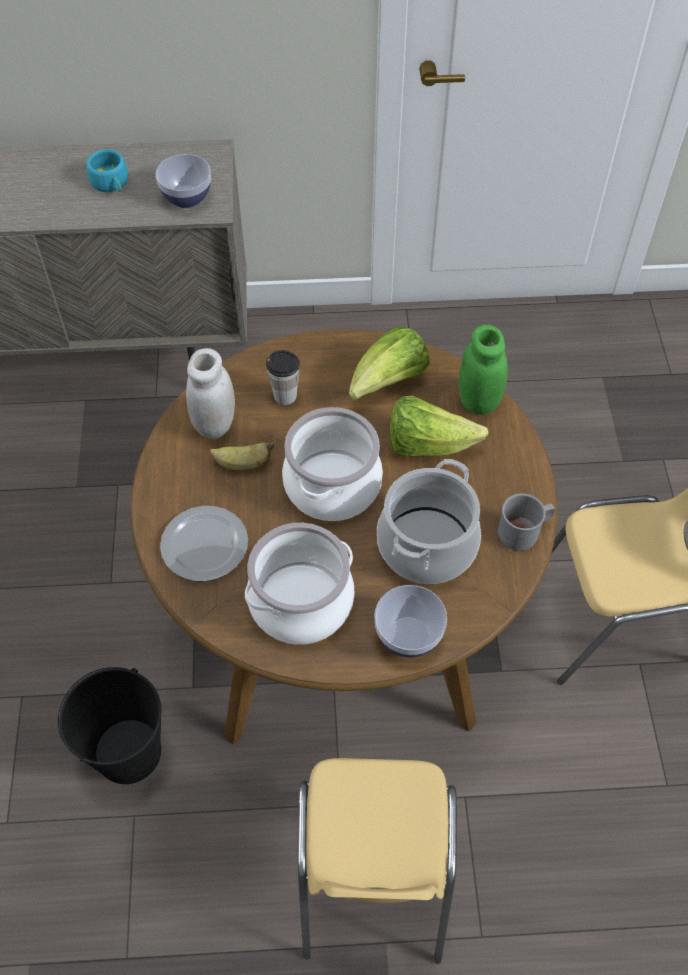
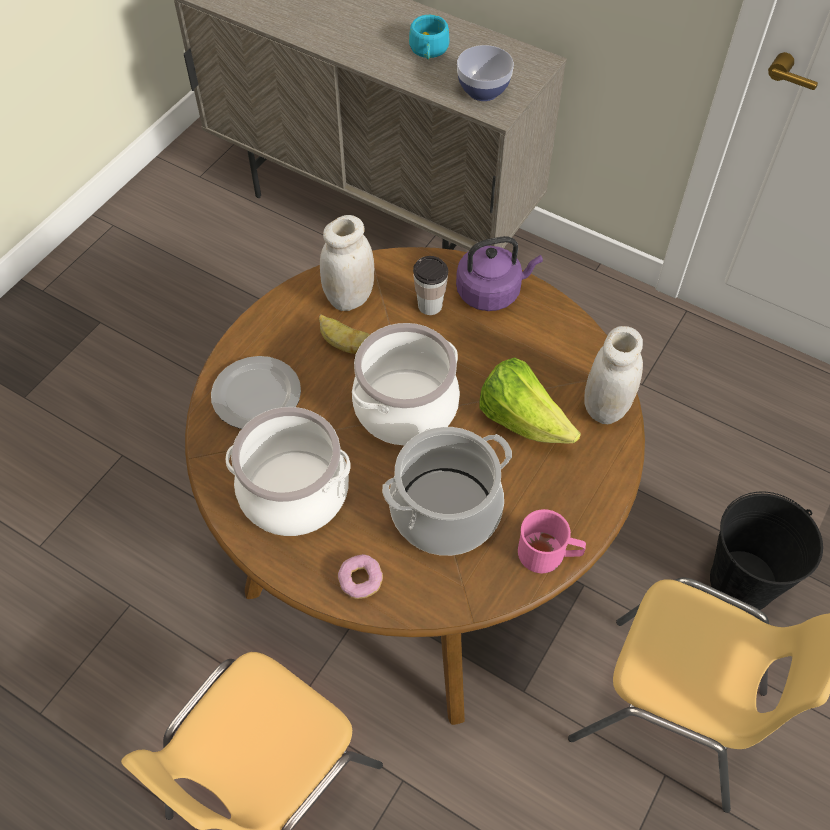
camera: 35 degrees right, 0 degrees up
(129, 752) = (164, 551): black bucket -> black bucket (742, 582)
(324, 359) = (492, 292): none -> purple kettle
(388, 382) = (533, 343): lettuce -> none
(408, 635) = (360, 581): bowl -> donut
(478, 401) = (606, 407): green jar -> white jar
(524, 531) = (548, 554): grey mug -> pink mug

